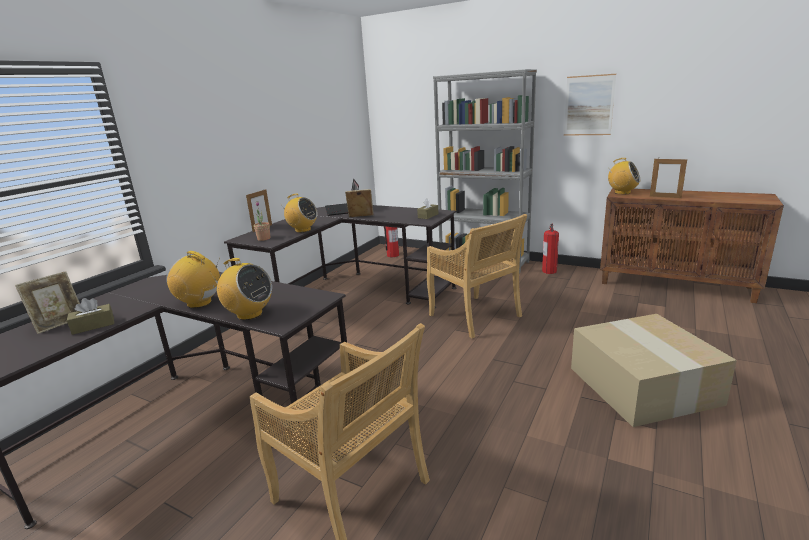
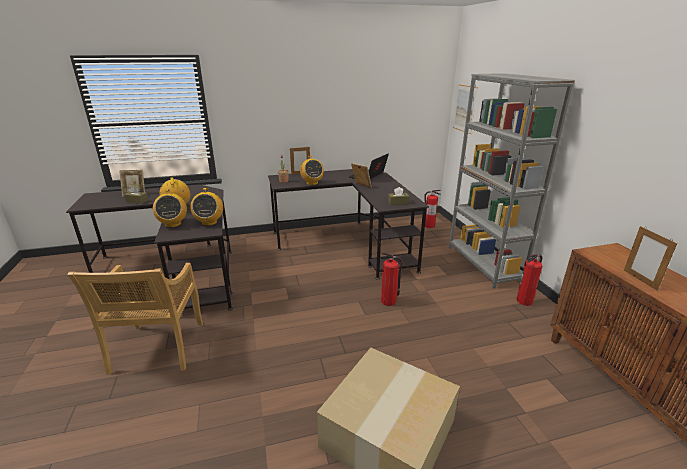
camera: 45 degrees right, 5 degrees up
(475, 317) = (389, 301): beige chair -> fire extinguisher
(589, 105) = (618, 135): picture -> picture (465, 108)
(622, 192) = (606, 252): radio -> radio (209, 222)

